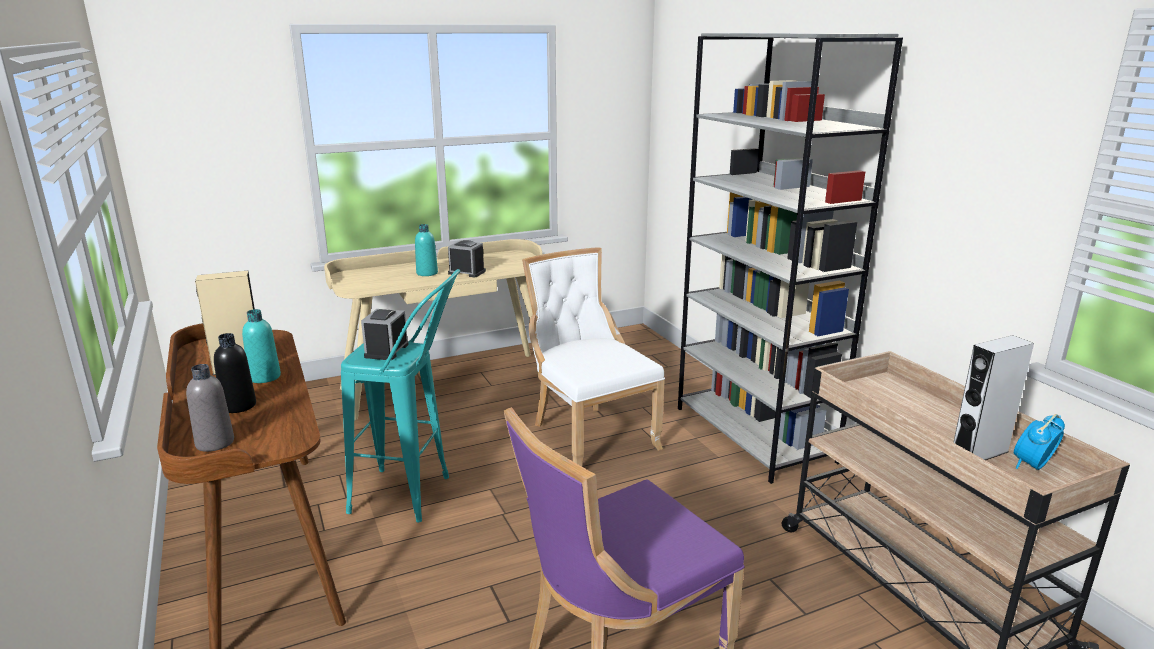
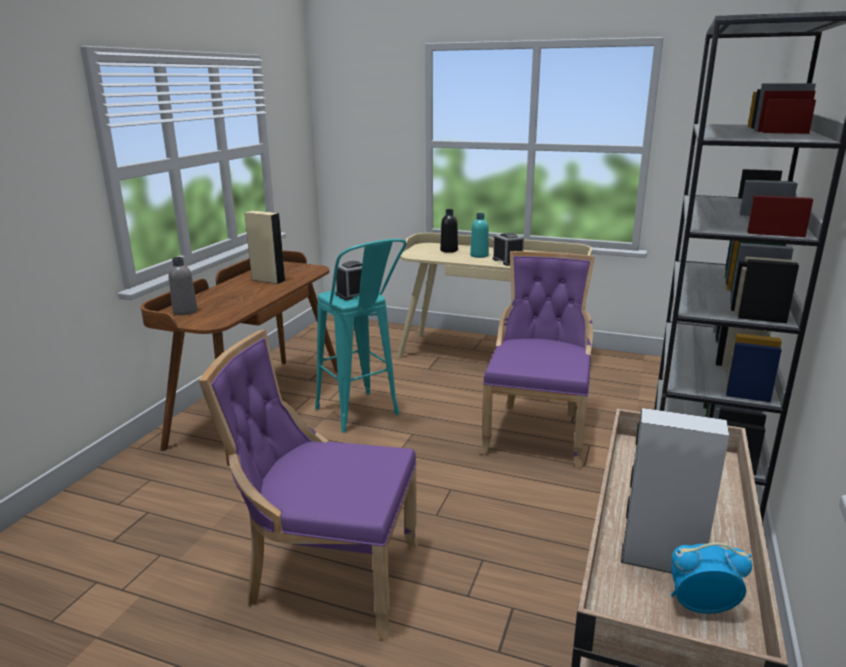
camera: 45 degrees right, 0 degrees up
(239, 406) = (229, 298): black bottle -> black bottle (449, 250)
(264, 377) = (268, 288): turquoise bottle -> none
(589, 435) = (536, 431): white chair -> purple chair

